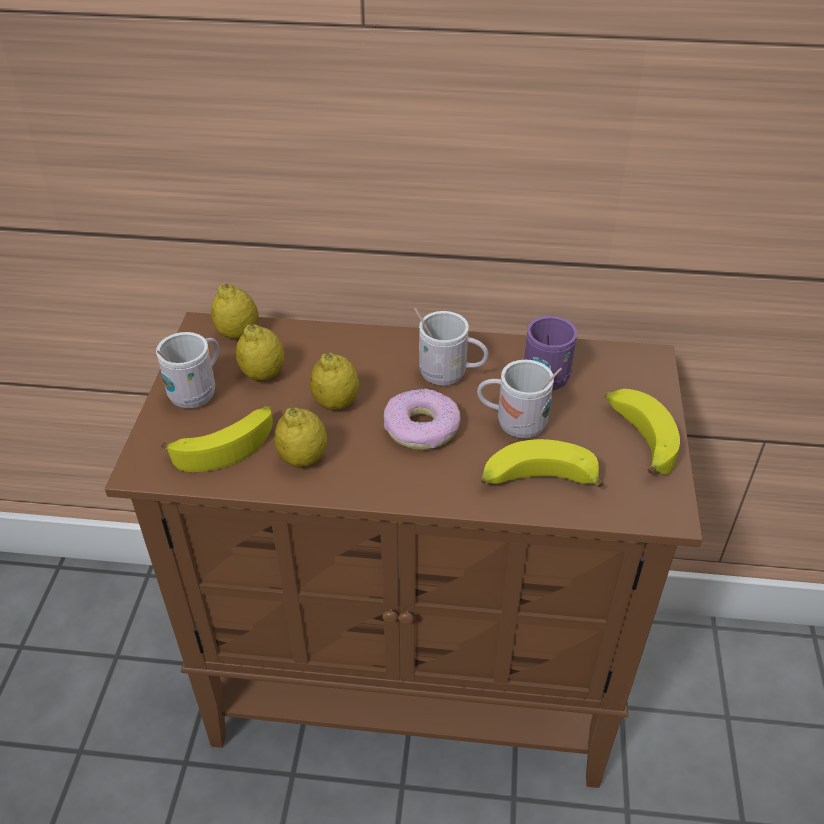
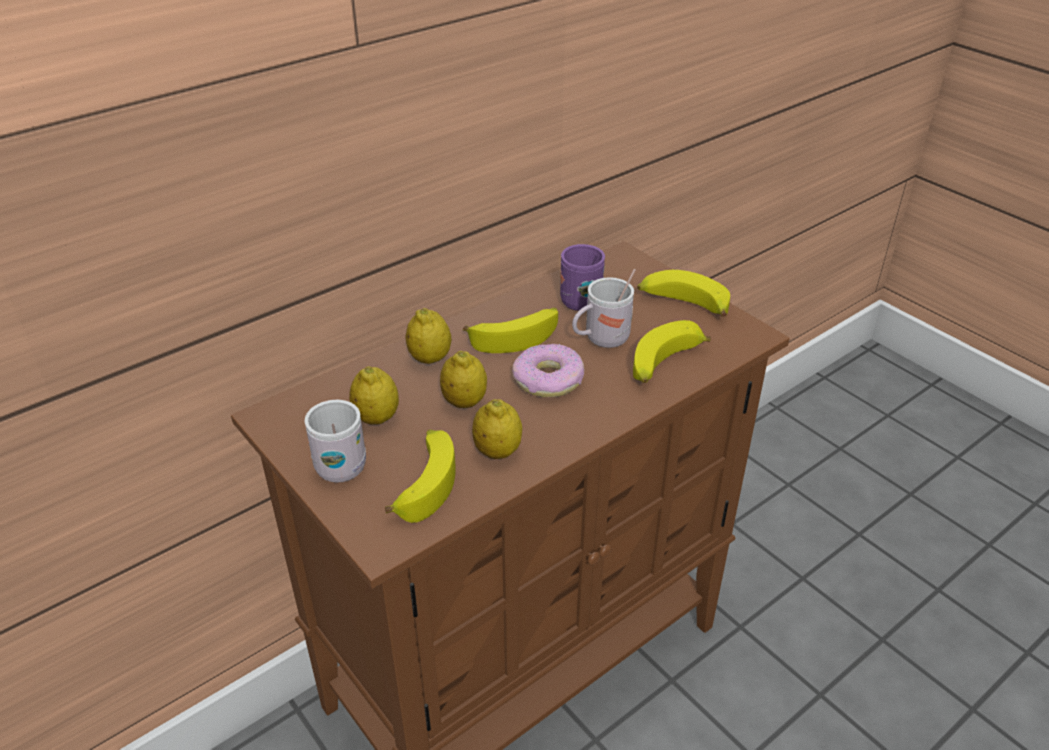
camera: 45 degrees left, 5 degrees down
(238, 334) = (308, 403): lemon -> lemon (430, 358)
(450, 375) = (516, 336): white mug -> banana

